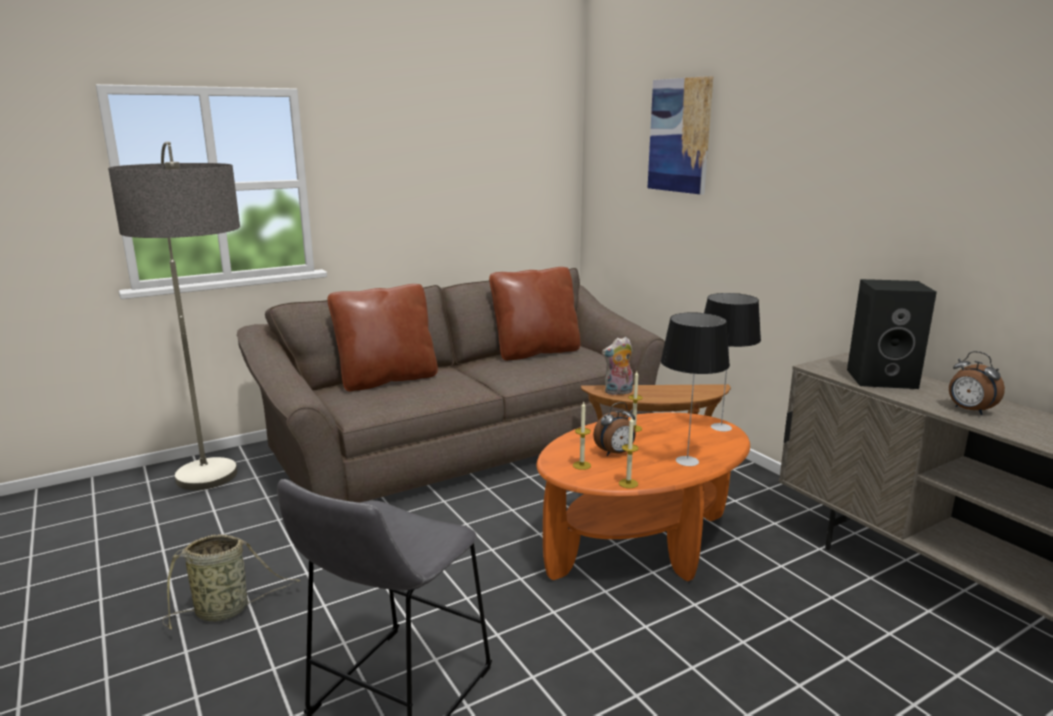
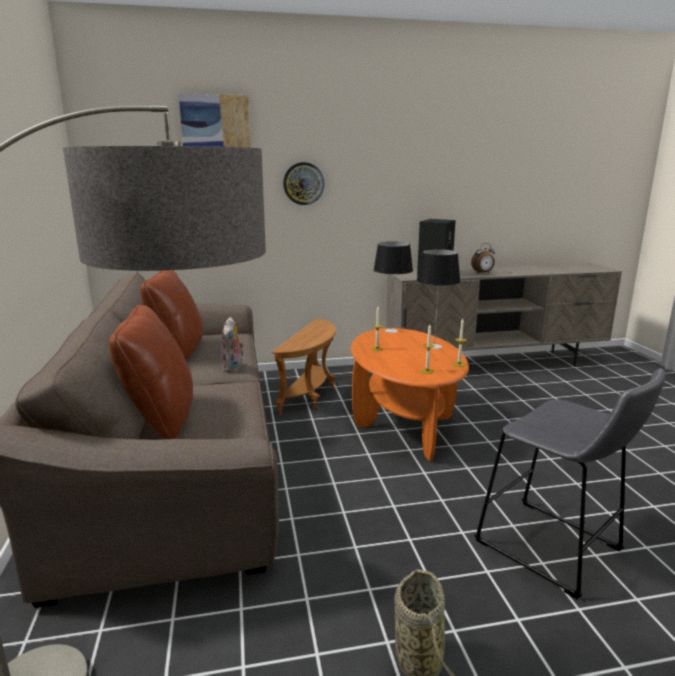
camera: 70 degrees left, 0 degrees up
(615, 453) = (413, 360): alarm clock -> none
(618, 392) = (299, 344): plush toy -> plush toy (233, 368)
(757, 195) = (303, 183): none -> wall clock

